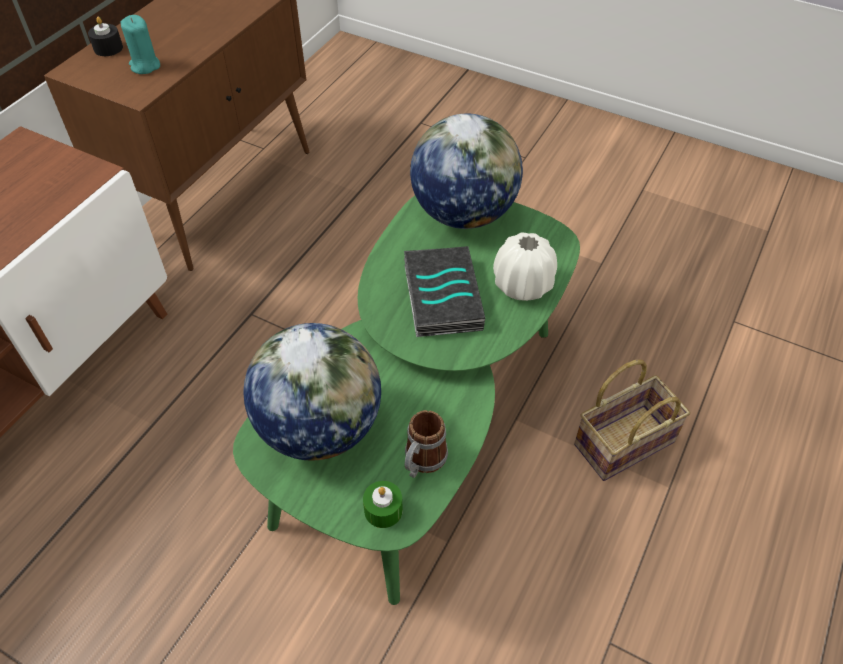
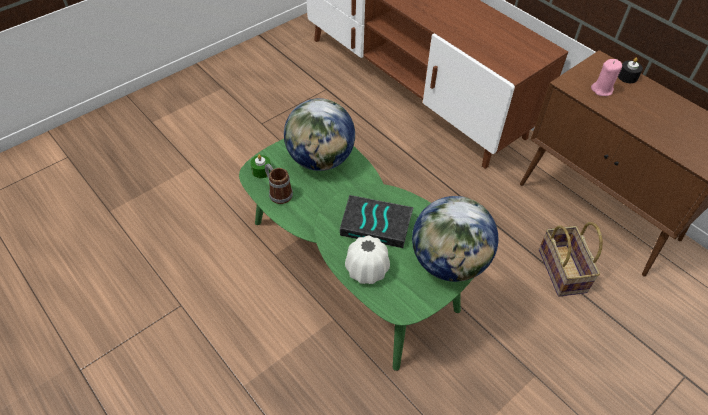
camera: 110 degrees right, 0 degrees up
(145, 66) = (602, 90): turquoise candle -> pink candle
(625, 440) = (287, 377): basket -> basket (564, 272)

